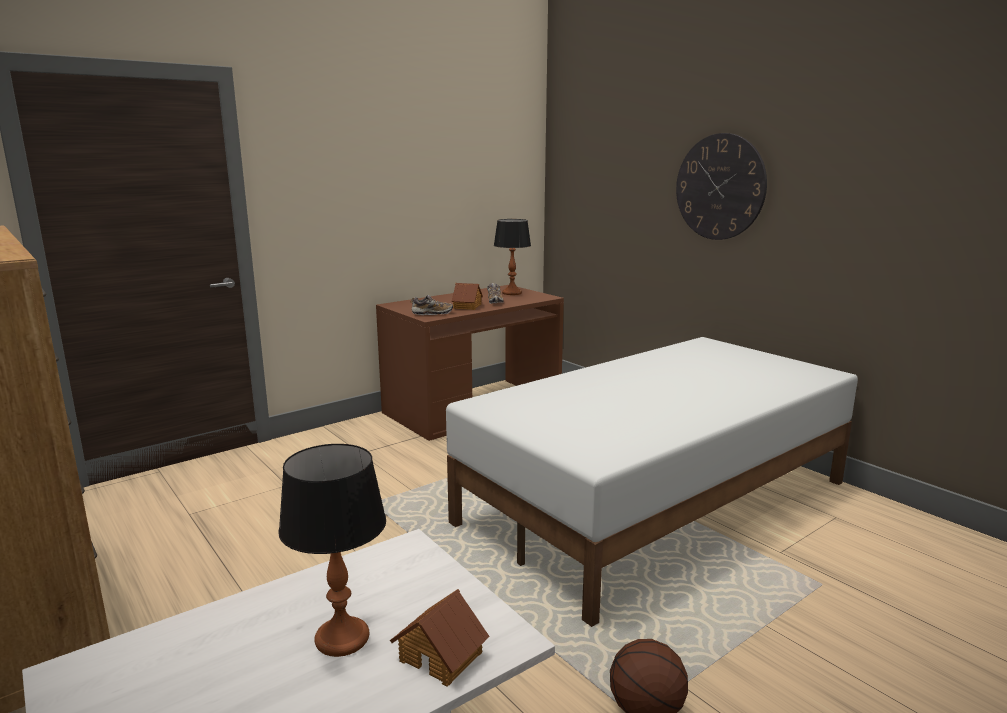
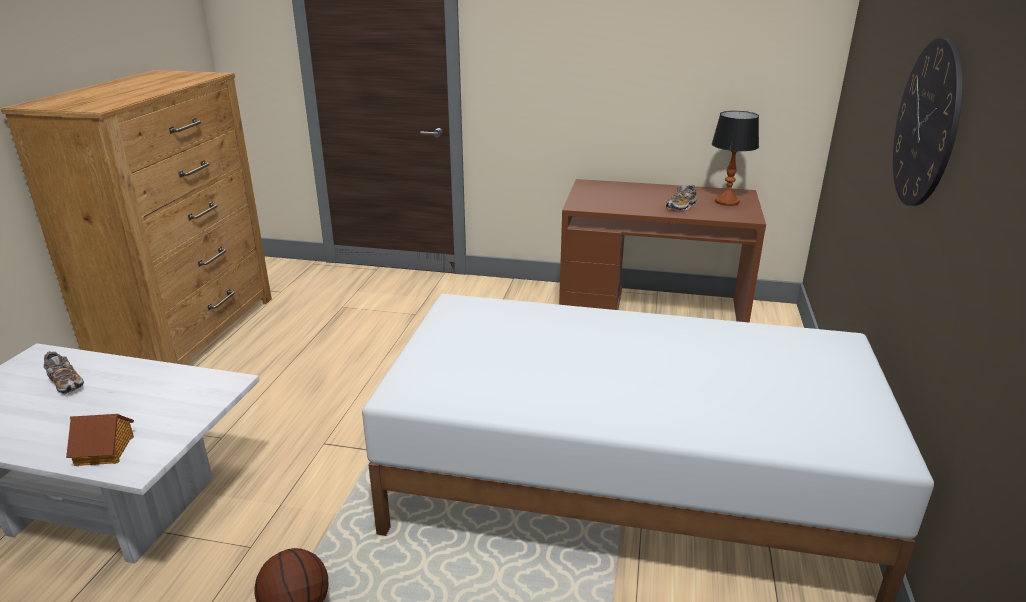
camera: 50 degrees right, 10 degrees up
(343, 638) = (106, 410): table lamp -> none
(432, 313) = (590, 203): shoe -> shoe (65, 383)
(467, 306) = (640, 204): toy house -> none

